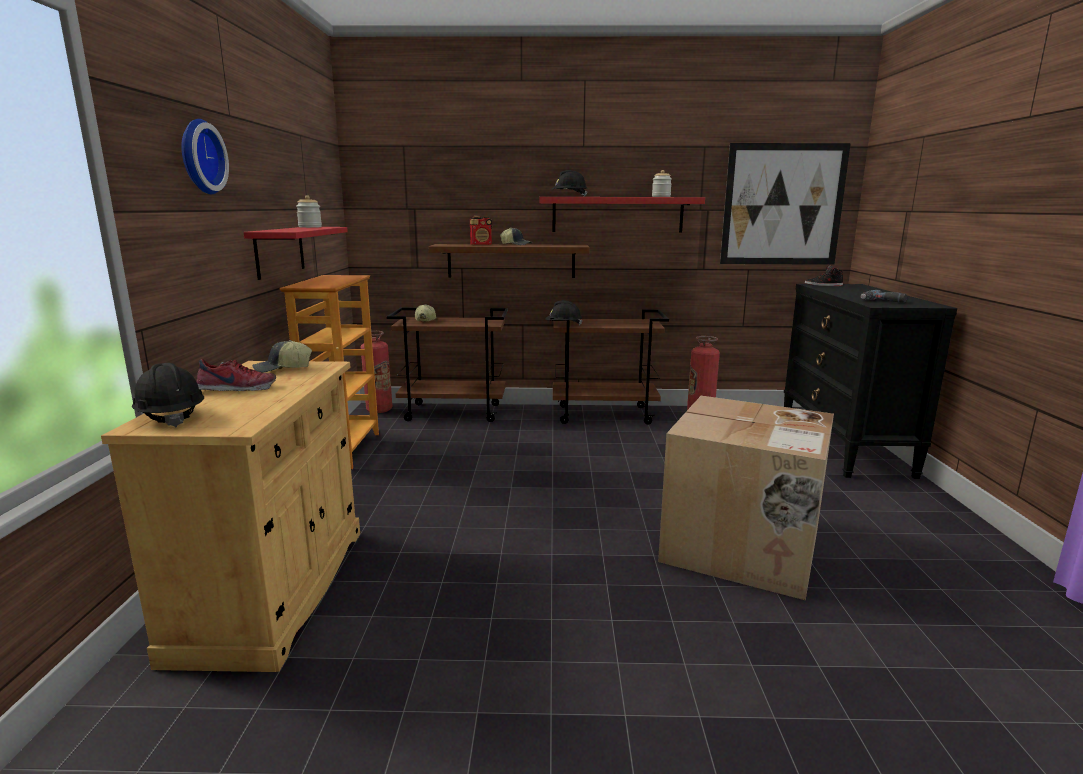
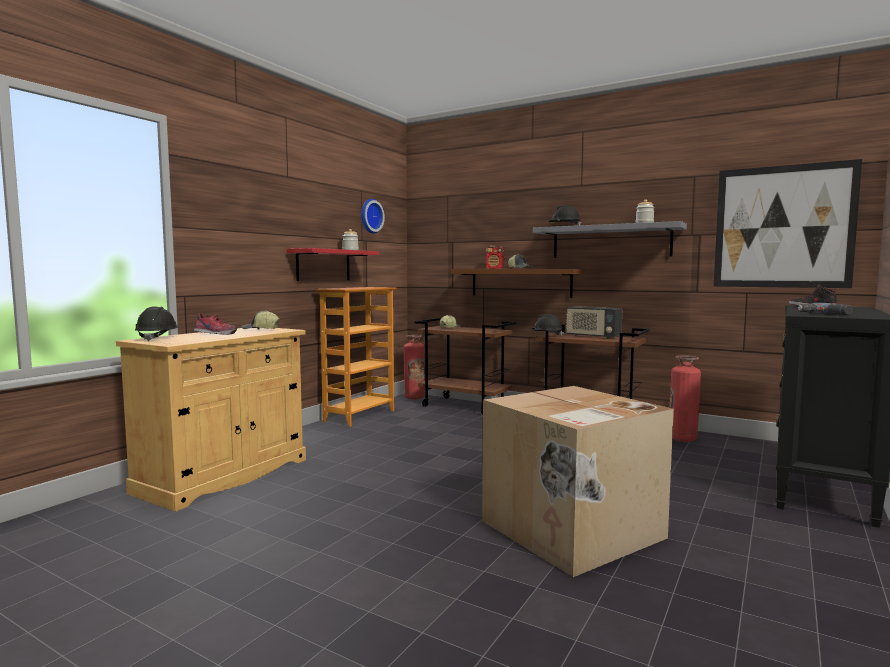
camera: 30 degrees right, 10 degrees down
(199, 157) = (251, 200): wall clock -> wall clock (370, 216)
(608, 322) = (593, 336): none -> radio
(617, 214) = (610, 242): red shelf -> grey shelf

